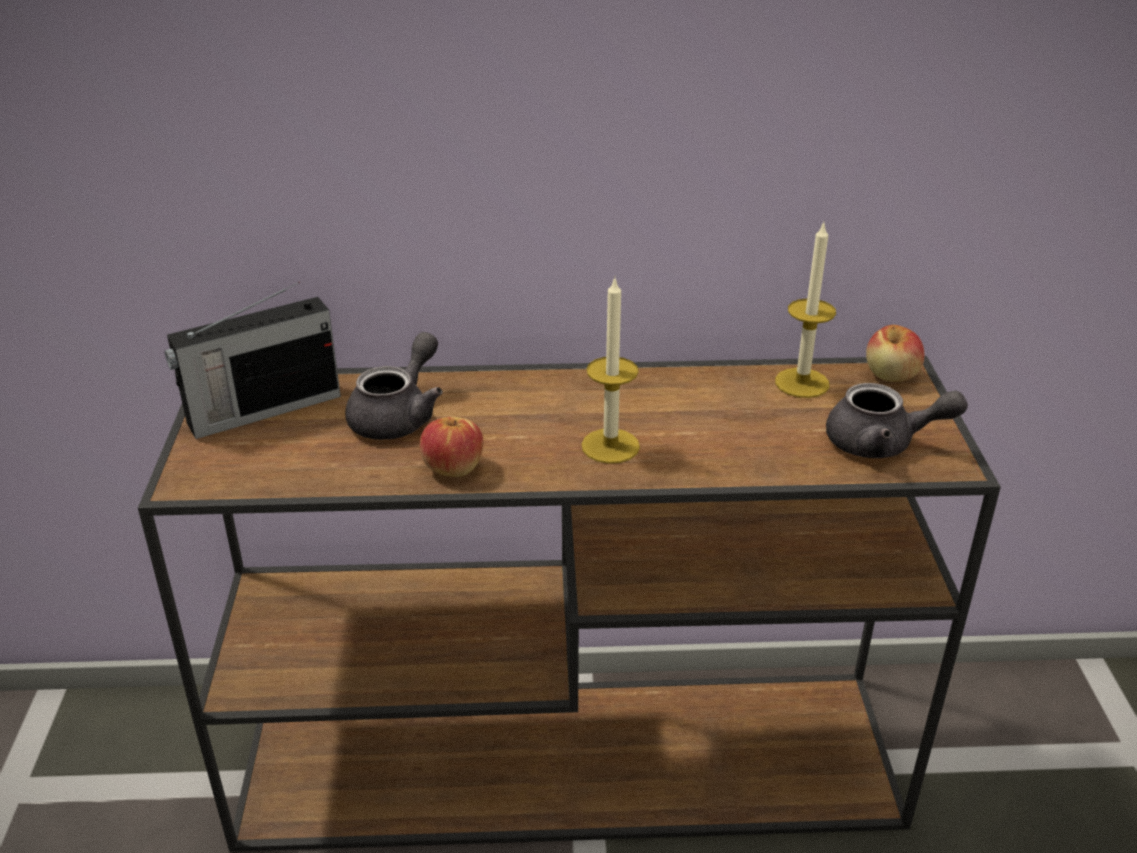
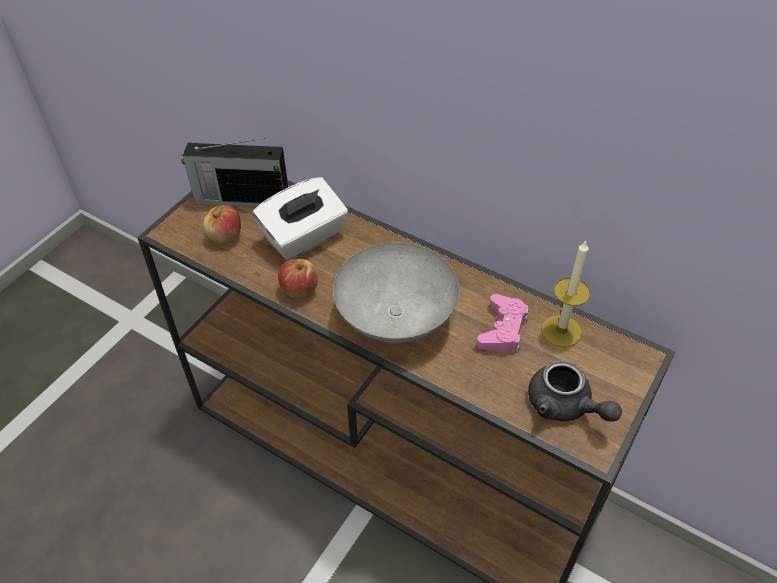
camera: 35 degrees right, 15 degrees up
(399, 415) = (304, 237): grey teapot -> white tissue box
(610, 446) = (396, 319): candle -> grey bowl
(741, 407) = (503, 330): none -> pink game controller
(891, 375) = (630, 355): apple -> apple (225, 236)

